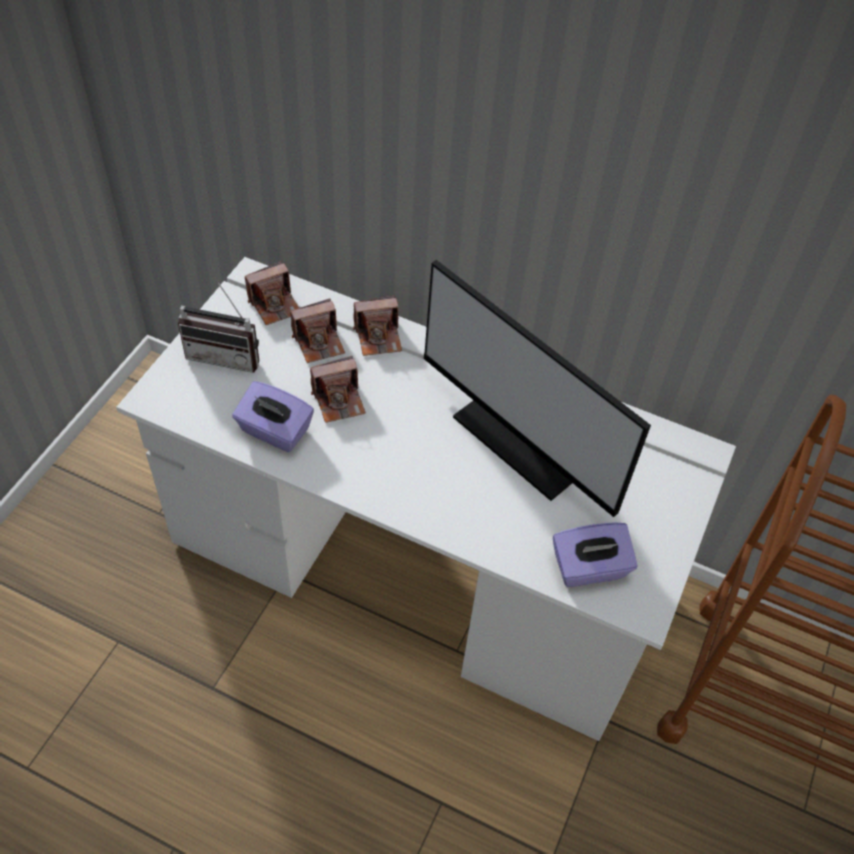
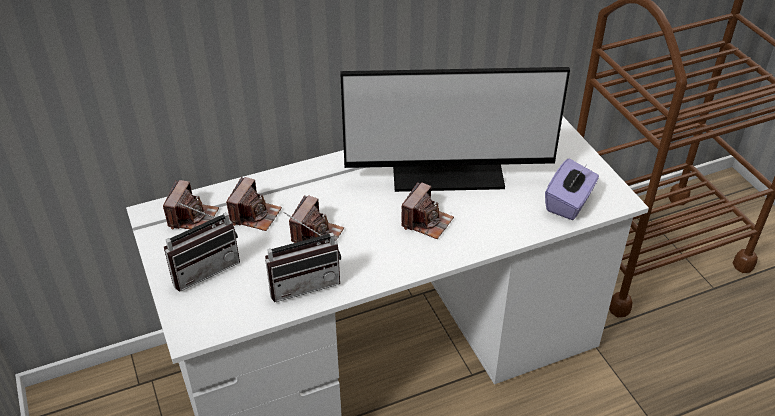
camera: 45 degrees left, 10 degrees down
(274, 431) = (303, 282): purple tissue box -> radio
(378, 337) = (288, 185): camera -> camera (426, 222)

